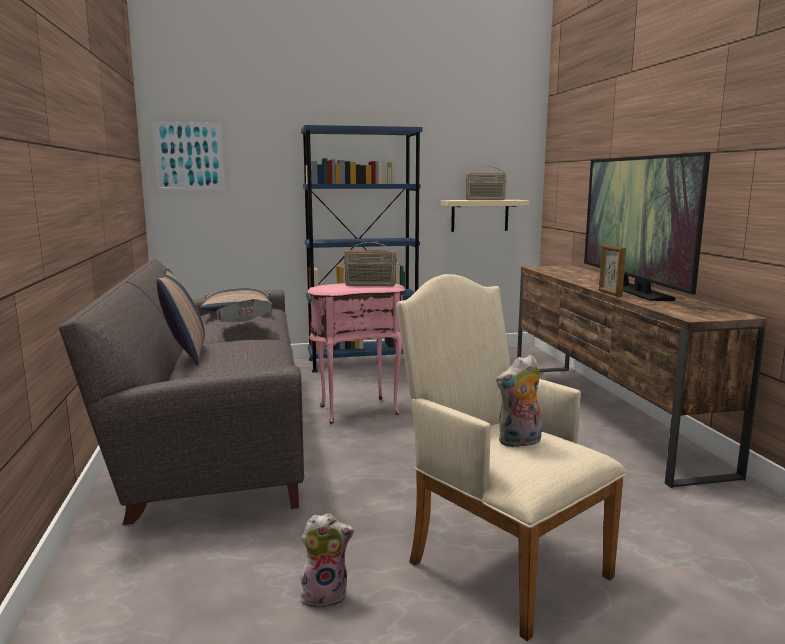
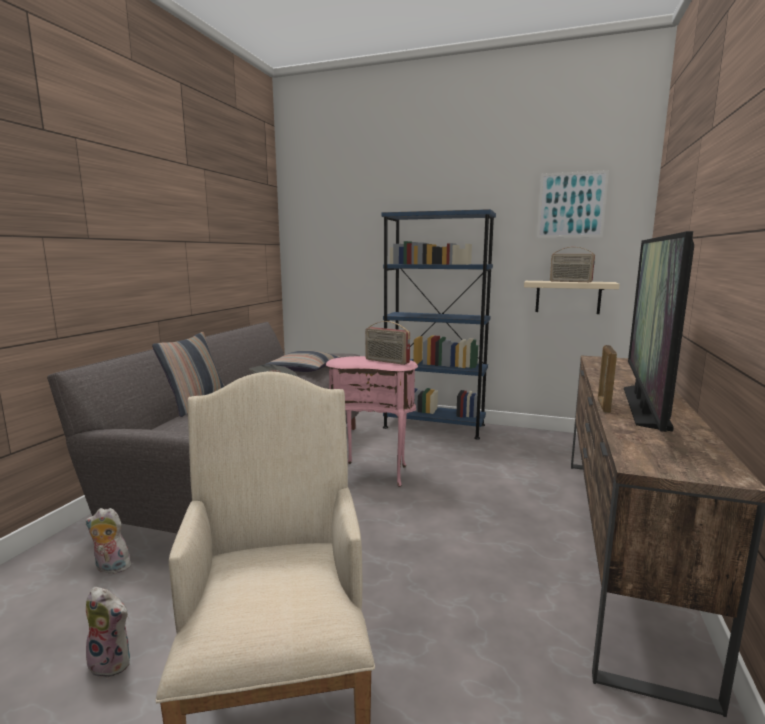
camera: 30 degrees right, 0 degrees up
(189, 156) = (311, 241): picture -> picture (571, 205)
(520, 442) = (272, 580): plush toy -> plush toy (110, 568)

